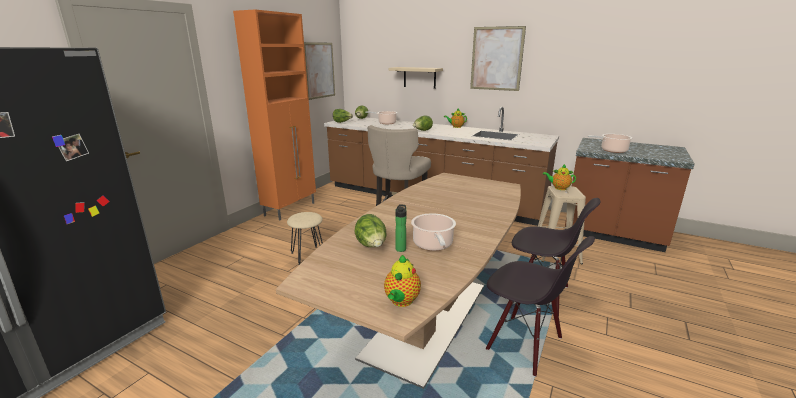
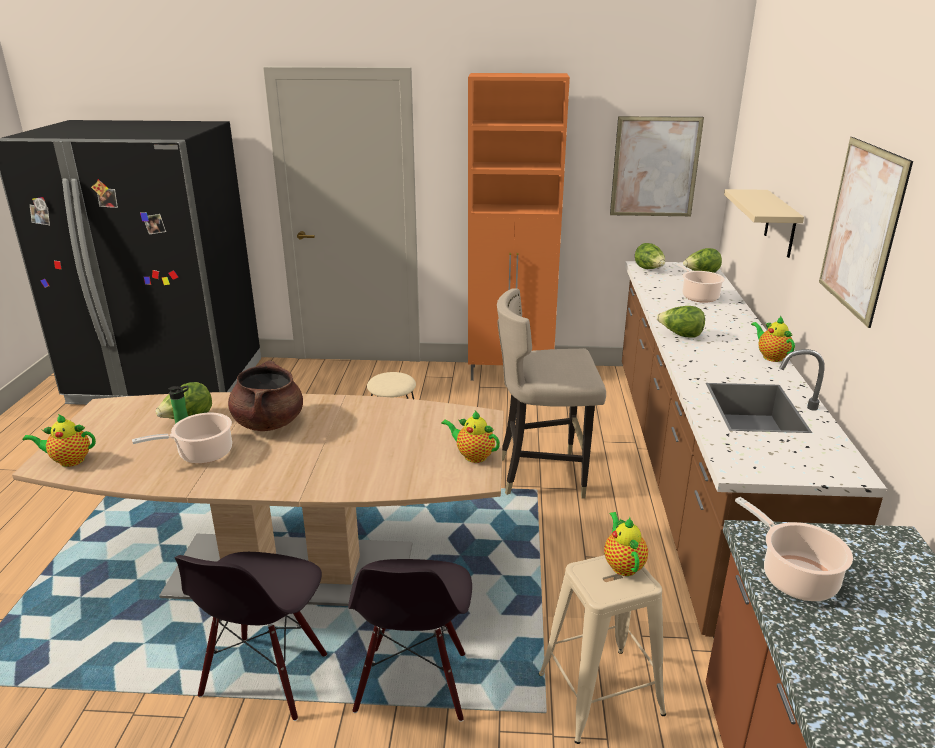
camera: 65 degrees right, 5 degrees up
(406, 221) = (268, 423): none -> brown cooking pot
(485, 183) = (473, 456): none -> teapot

